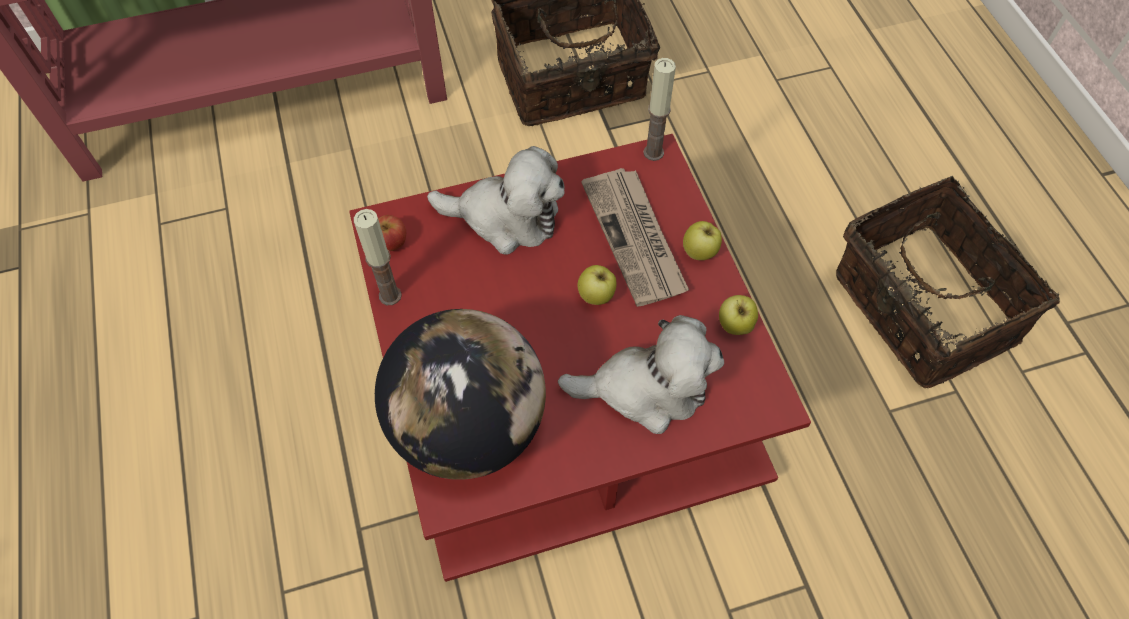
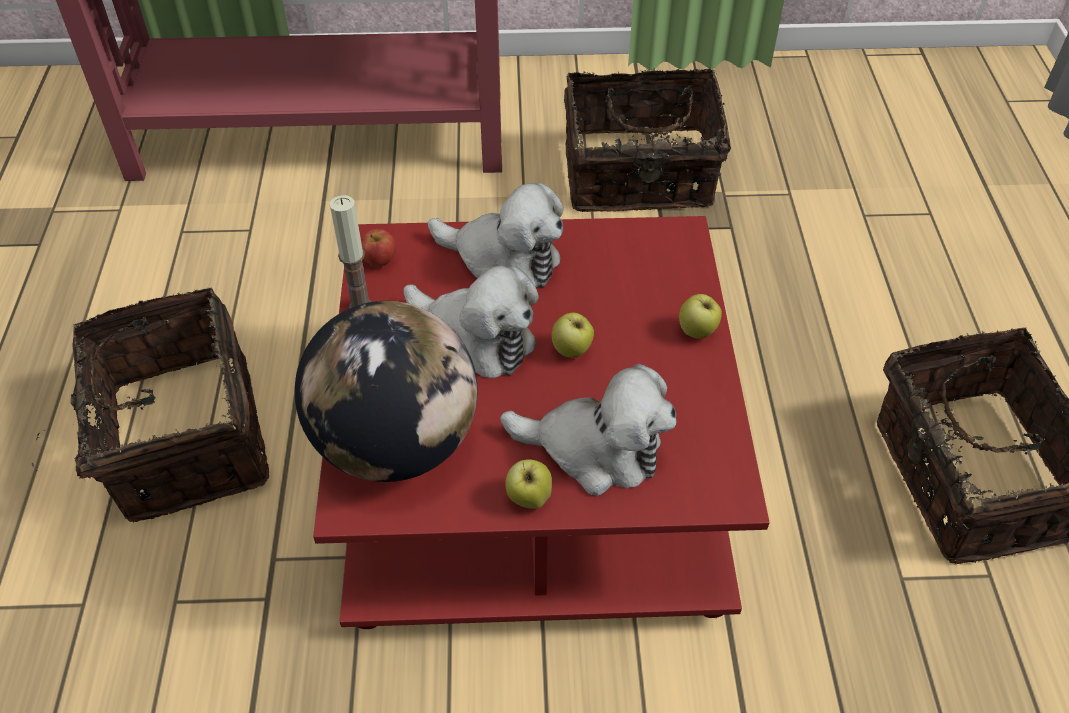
camera: 15 degrees right, 10 degrees down
(233, 435) = (181, 439): none -> basket
(506, 305) = (475, 339): none -> plush toy
(635, 238) = (632, 305): newspaper -> none
(653, 152) = (679, 229): candle -> none
(734, 327) = (712, 410): apple -> apple (529, 499)

